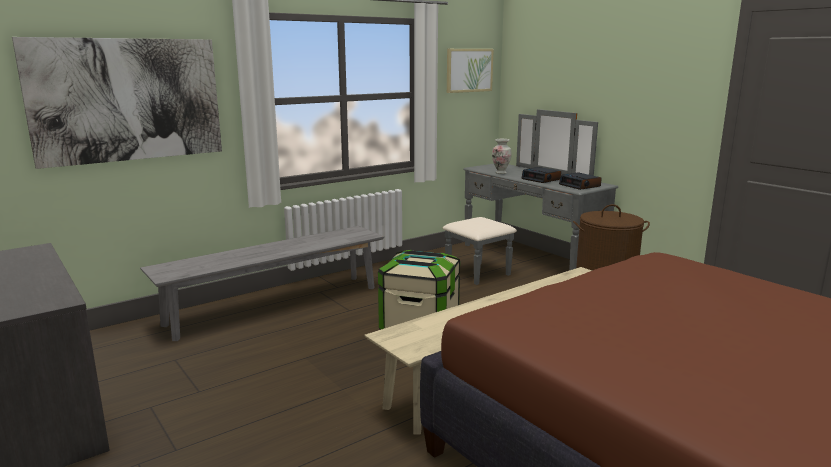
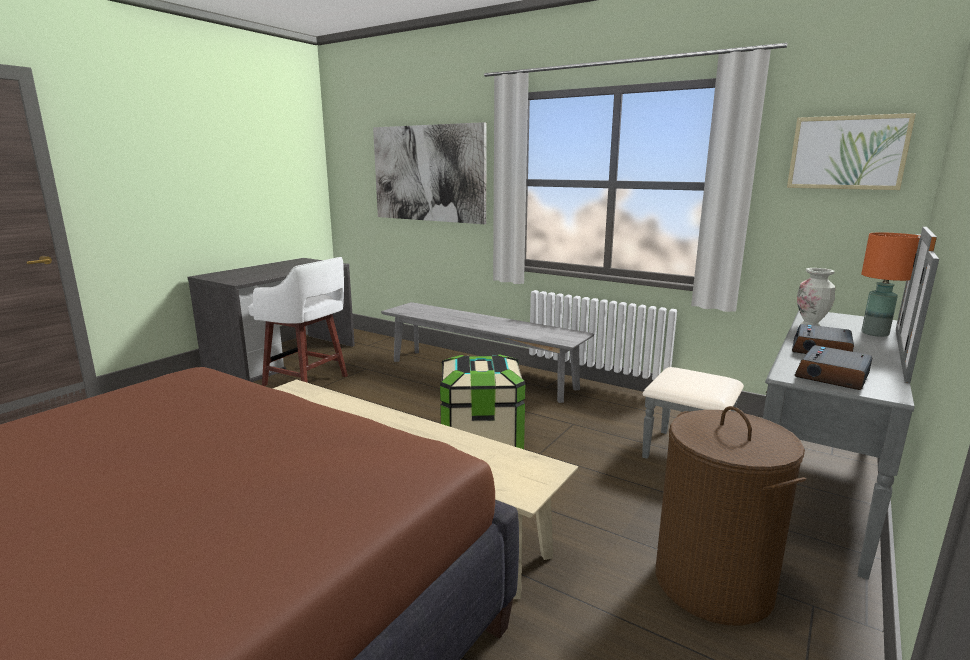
camera: 70 degrees right, 0 degrees up
(166, 400) = (308, 381): none -> white stool
(520, 169) = (874, 333): none -> orange table lamp

